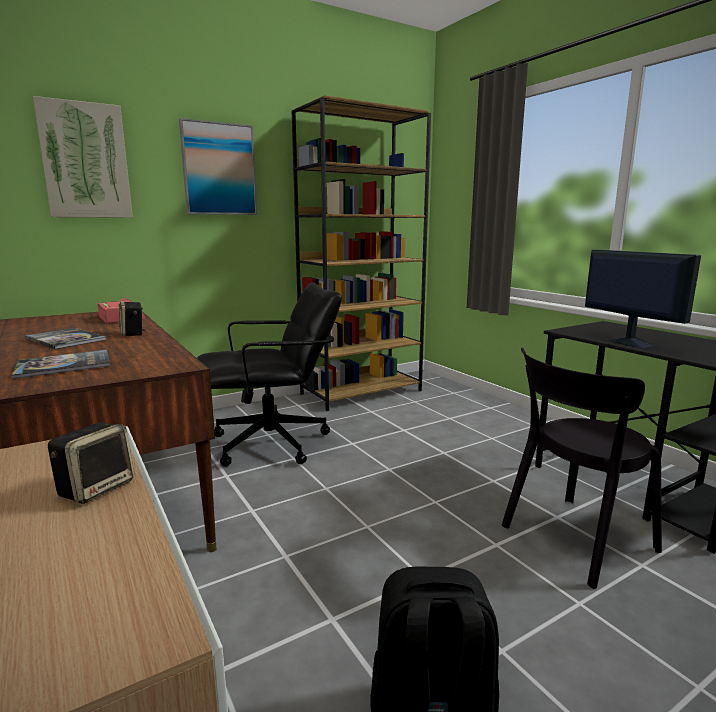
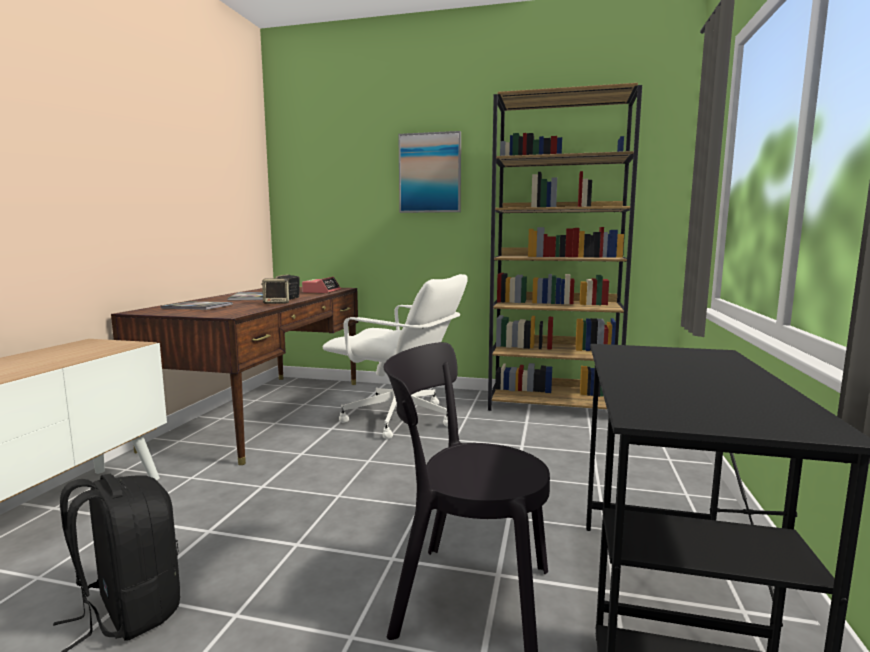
camera: 45 degrees right, 5 degrees down
(85, 161) = (333, 175): picture -> none
(96, 488) = (64, 359): speaker -> speaker (276, 303)
(272, 443) = (399, 419): black office chair -> white office chair
(628, 342) = (629, 369): monitor -> none

